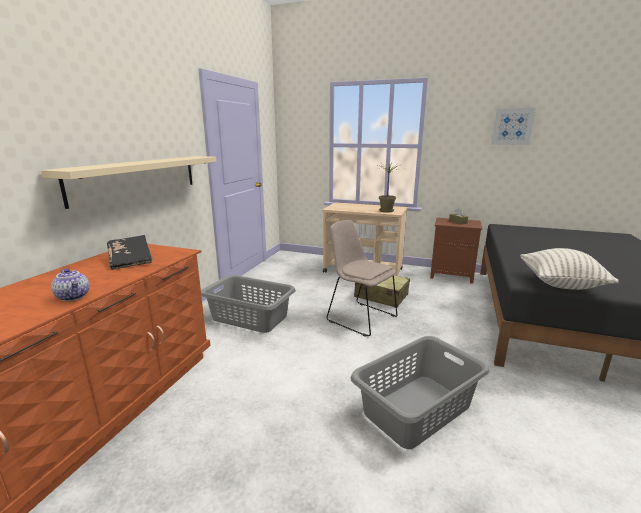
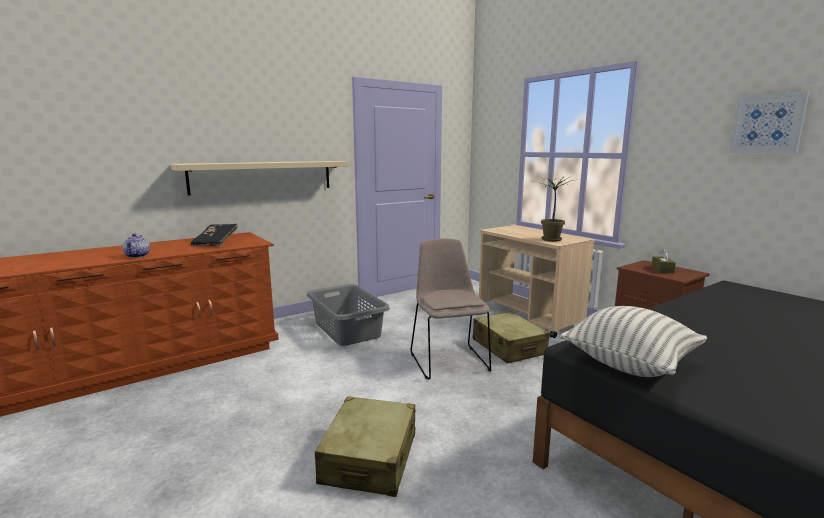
camera: 35 degrees right, 5 degrees down
(416, 408) = (370, 458): grey laundry basket -> beige suitcase

